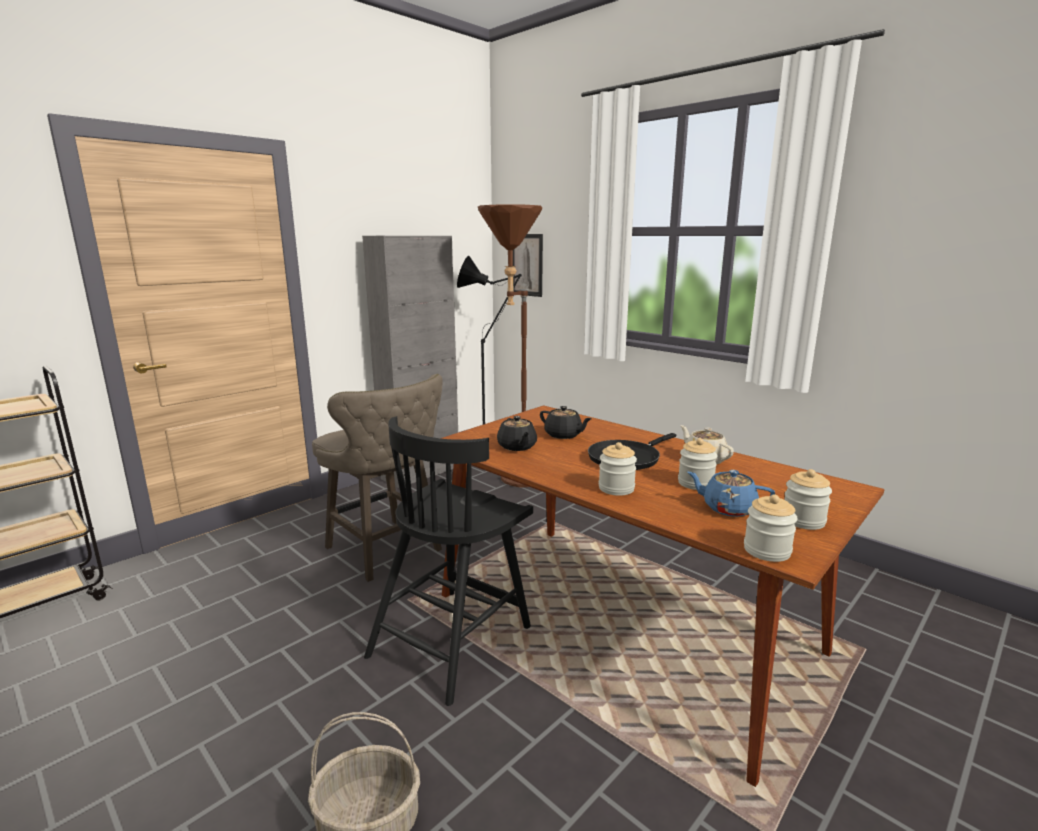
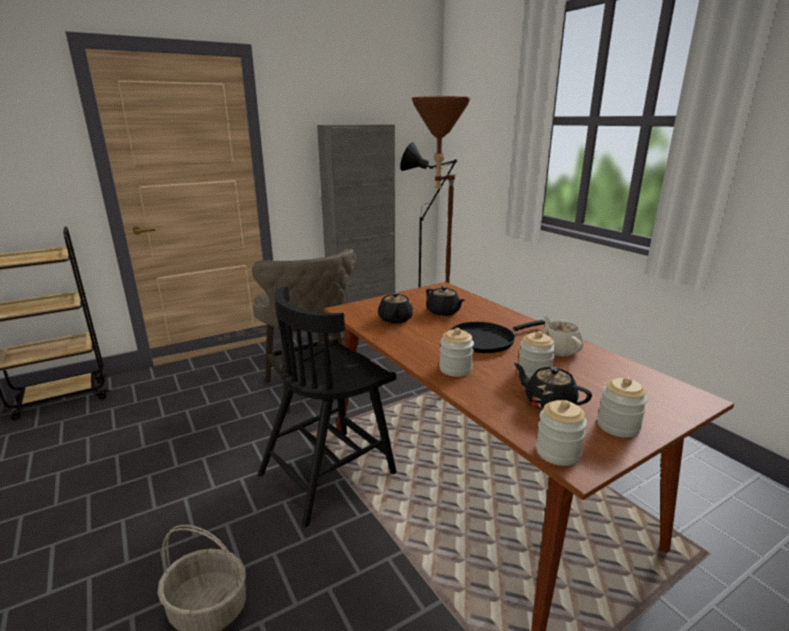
camera: 15 degrees right, 5 degrees up
(526, 265) = (466, 151): picture -> none
(727, 508) = (548, 402): blue teapot -> black teapot

